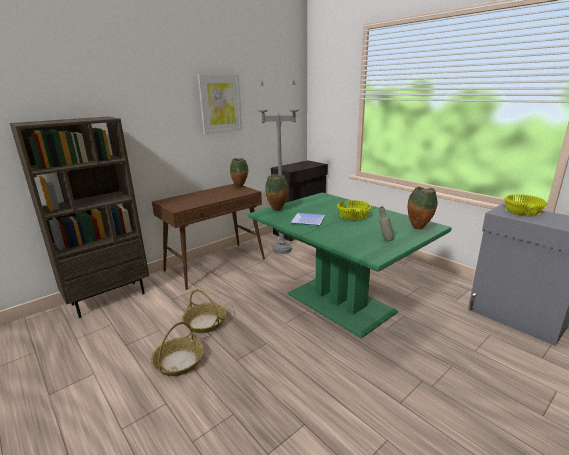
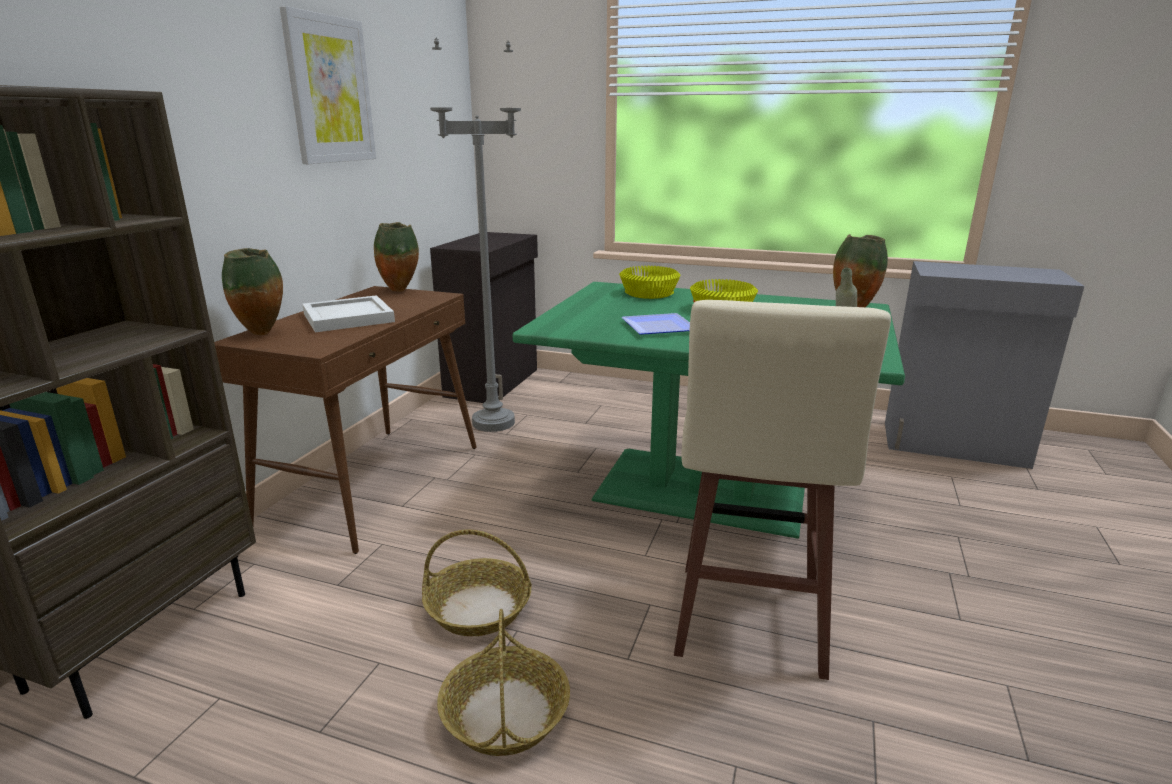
camera: 30 degrees left, 0 degrees up
(205, 197) = (350, 318): none -> white tray
(277, 210) = (567, 319): vase -> vase (263, 334)
(296, 365) = (747, 622): none -> beige stool
(523, 211) = (960, 268): yellow bowl -> yellow bowl (650, 293)

